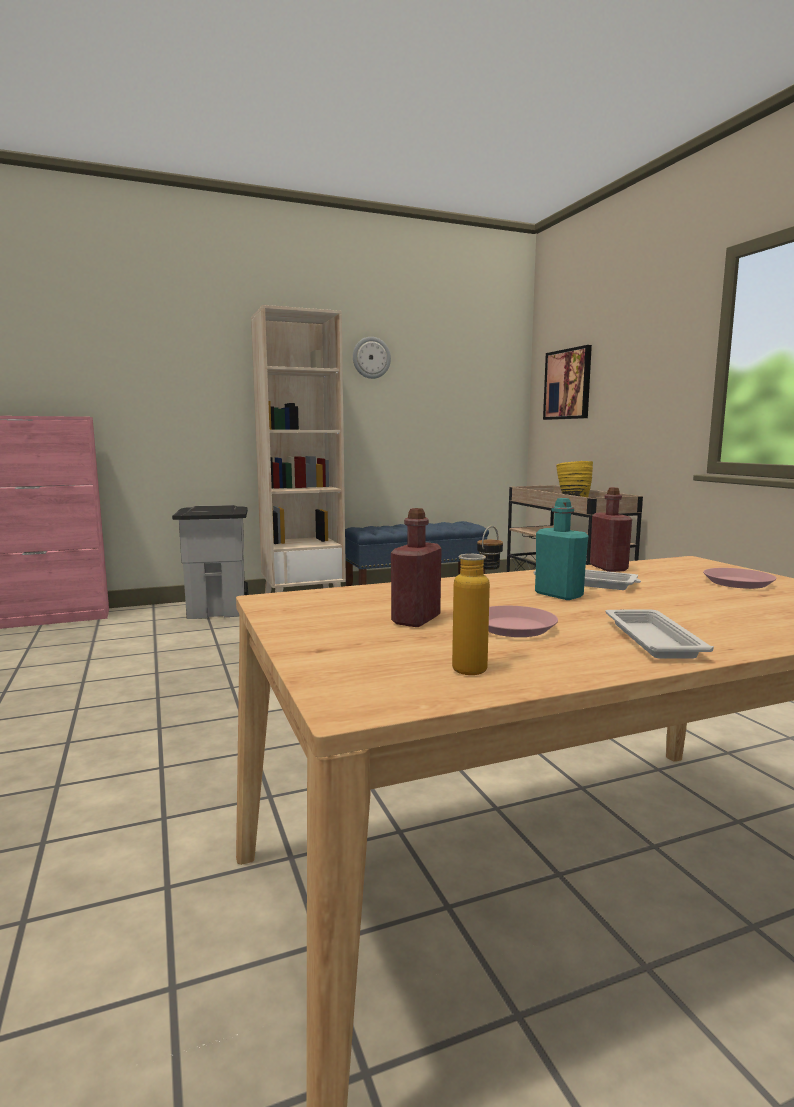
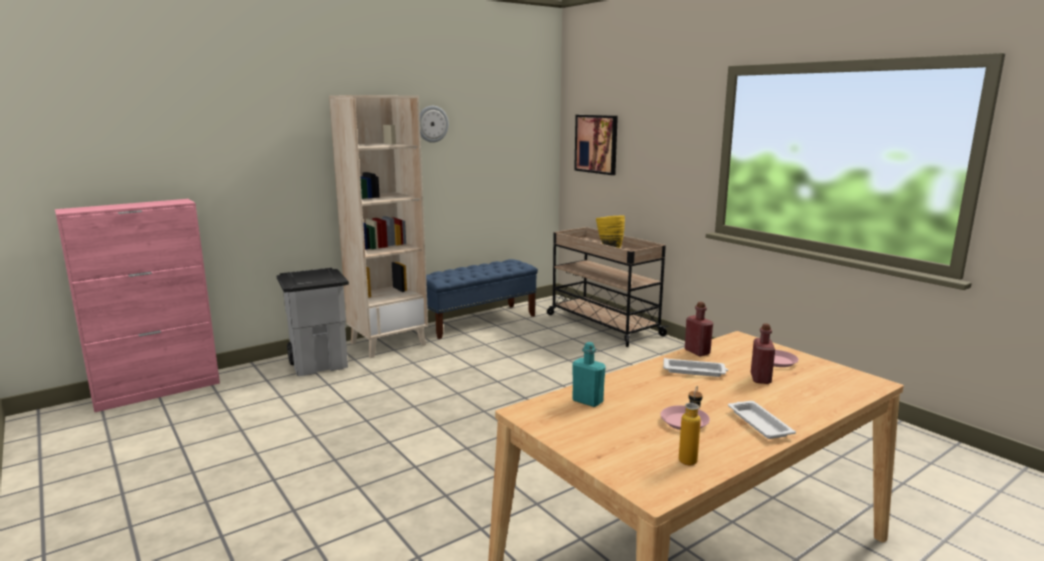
camera: 15 degrees left, 5 degrees up
(416, 620) = (626, 422): red bottle -> red bottle (760, 378)
(558, 595) = (687, 386): turquoise bottle -> turquoise bottle (587, 401)

